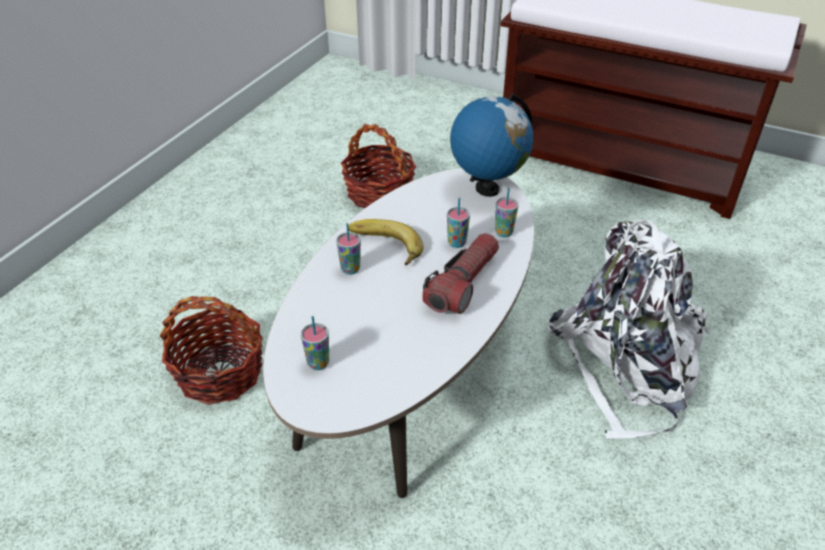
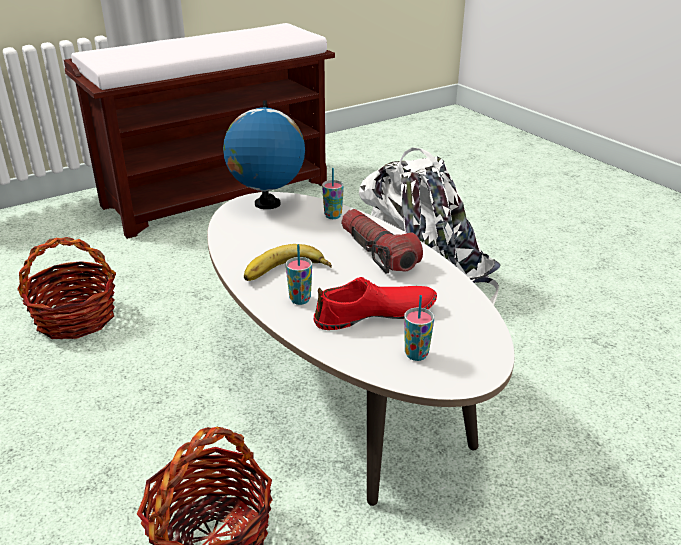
camera: 60 degrees left, 10 degrees down
(359, 319) = (375, 315): none -> red shoe
(456, 243) = (322, 239): cup -> none

